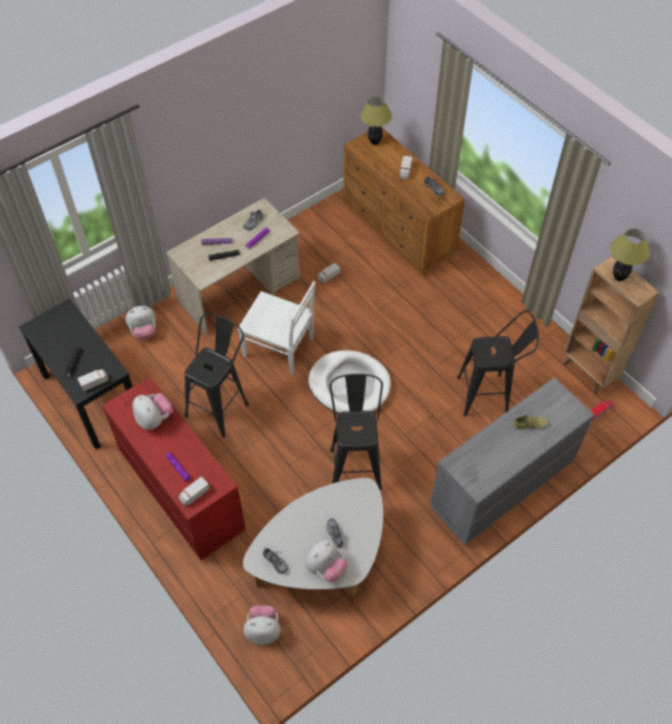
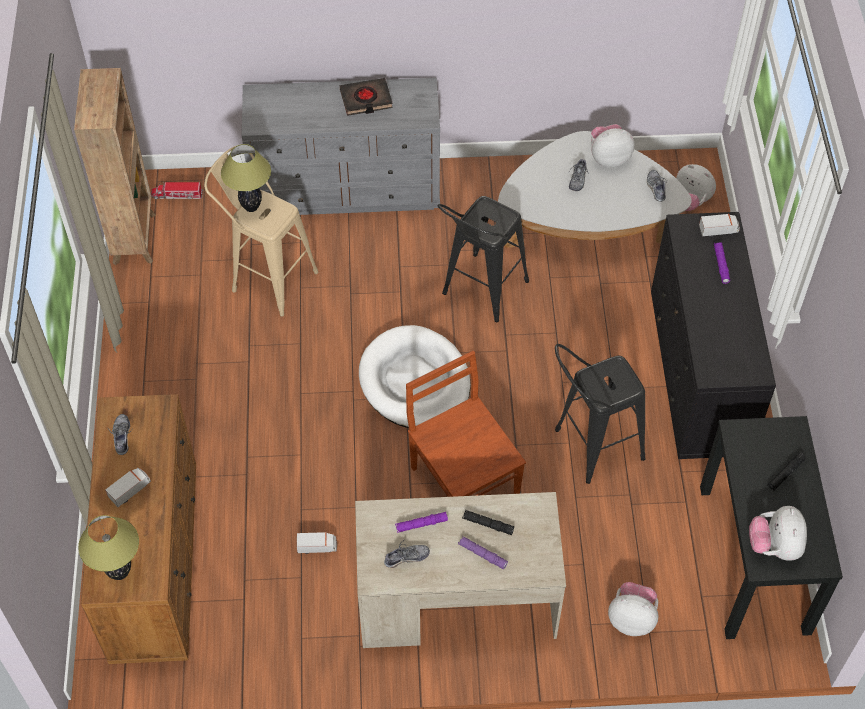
camera: 145 degrees left, 0 degrees up
(95, 382) = (769, 431): toy truck -> none
(154, 419) = (719, 332): plush toy -> plush toy (774, 546)
(181, 490) = (698, 375): red dresser -> black dresser
(280, 348) = (463, 480): white chair -> brown chair
(489, 395) = (267, 277): black stool -> beige stool
(506, 452) = (366, 99): none -> black book
(529, 424) = (315, 109): beige shoe -> none
(618, 277) = (101, 104): table lamp -> table lamp (251, 207)

